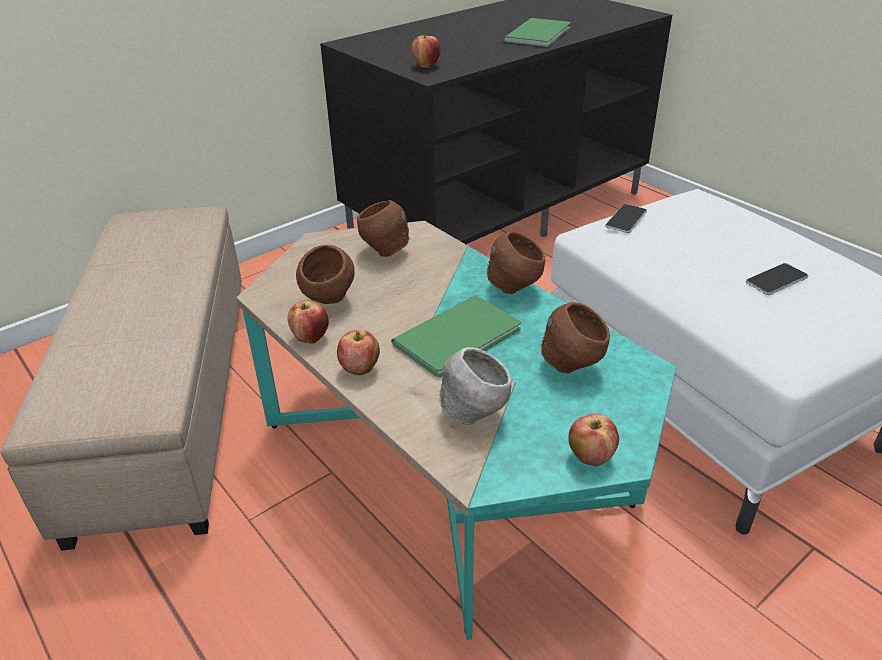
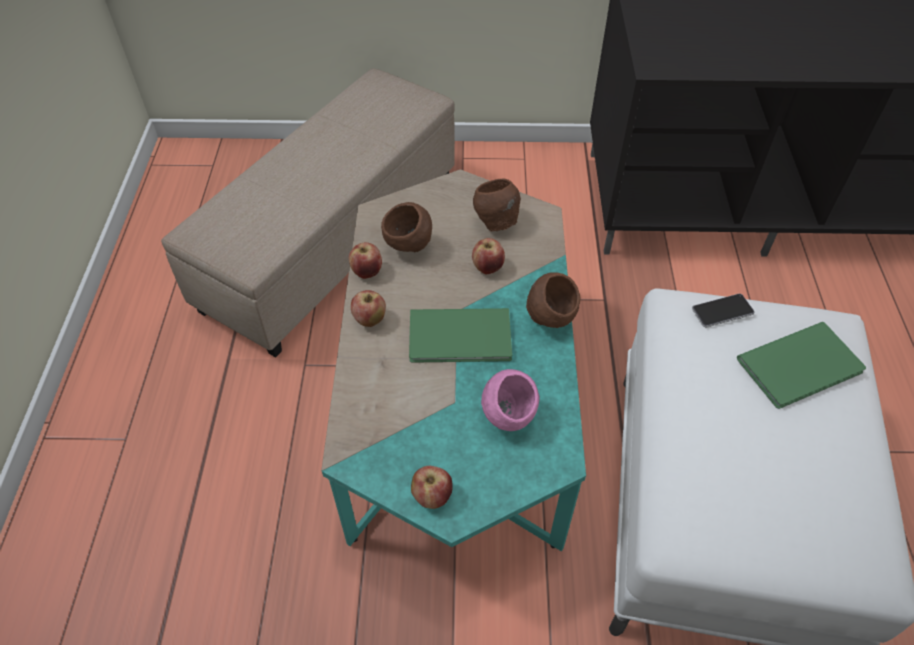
camera: 40 degrees right, 15 degrees up
(426, 66) = (669, 50): apple -> apple (488, 268)
(473, 414) = (398, 407): grey bowl -> none
(540, 34) = (845, 51): green book -> green book (804, 366)
(571, 366) = (507, 418): brown bowl -> pink bowl
(776, 280) = (769, 463): phone -> none

